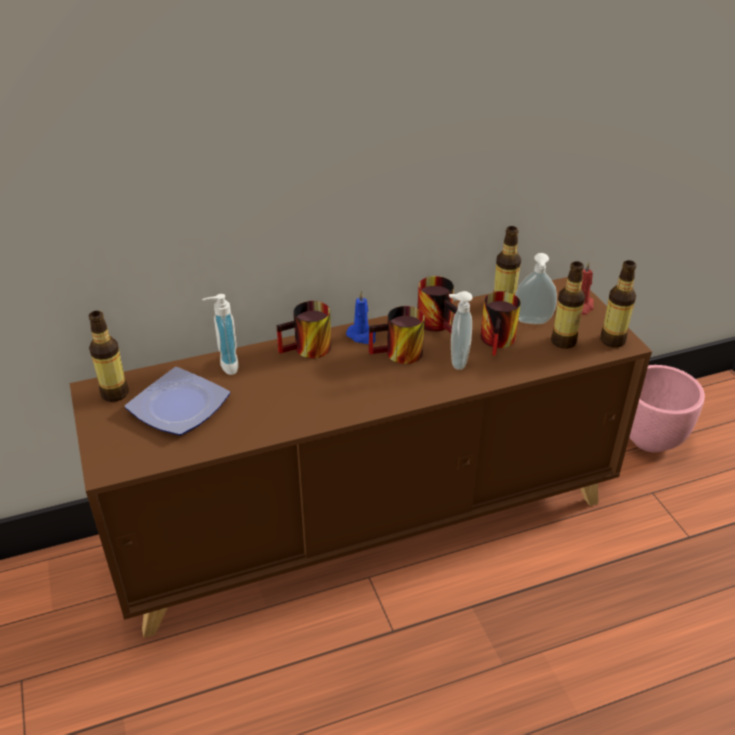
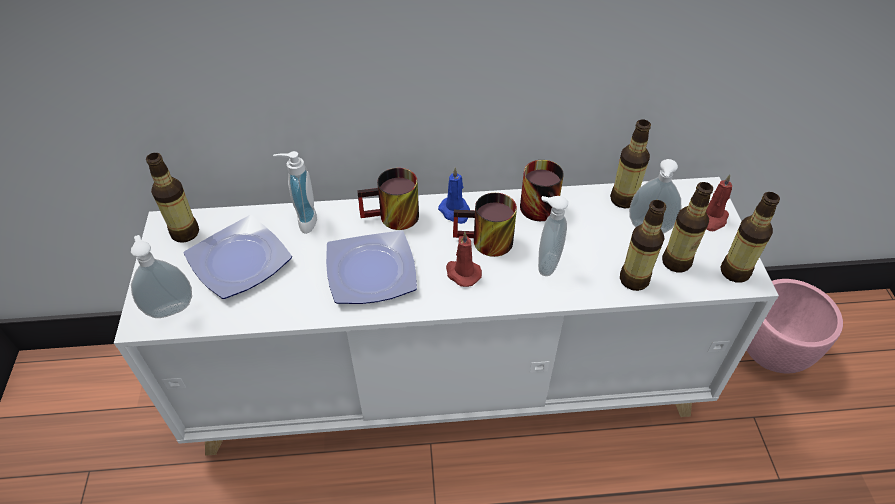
camera: 15 degrees right, 10 degrees up
(129, 453) = (170, 307): none -> soap dispenser
(304, 393) = (369, 271): none -> plate
(369, 522) = (449, 382): brown cabinet -> white cabinet
(387, 380) = (462, 273): none -> red candle
(500, 341) = (603, 248): mug -> none
(534, 360) = (634, 280): none -> bottle

